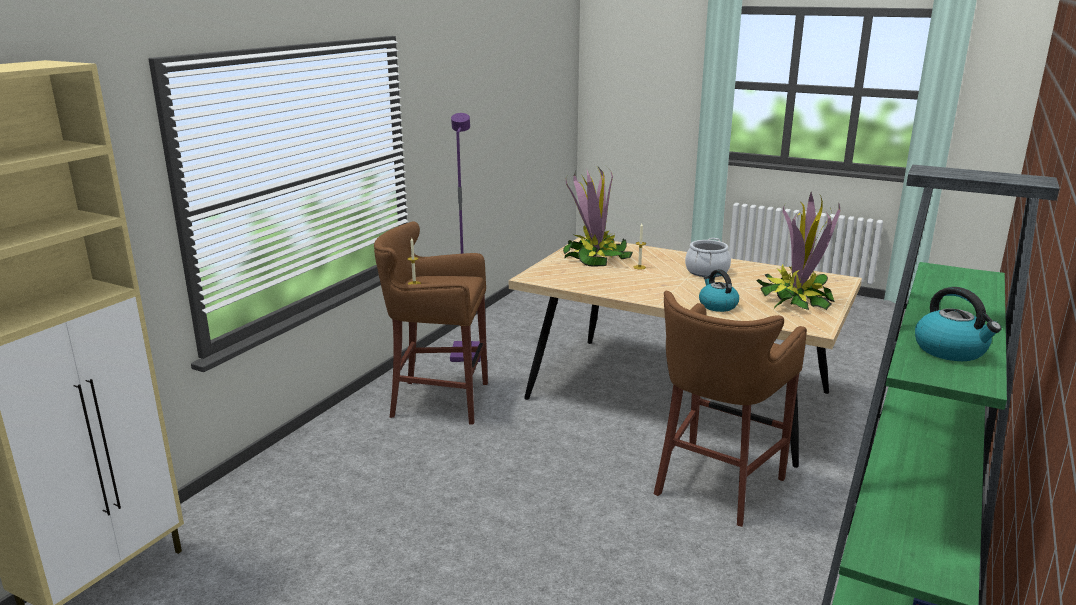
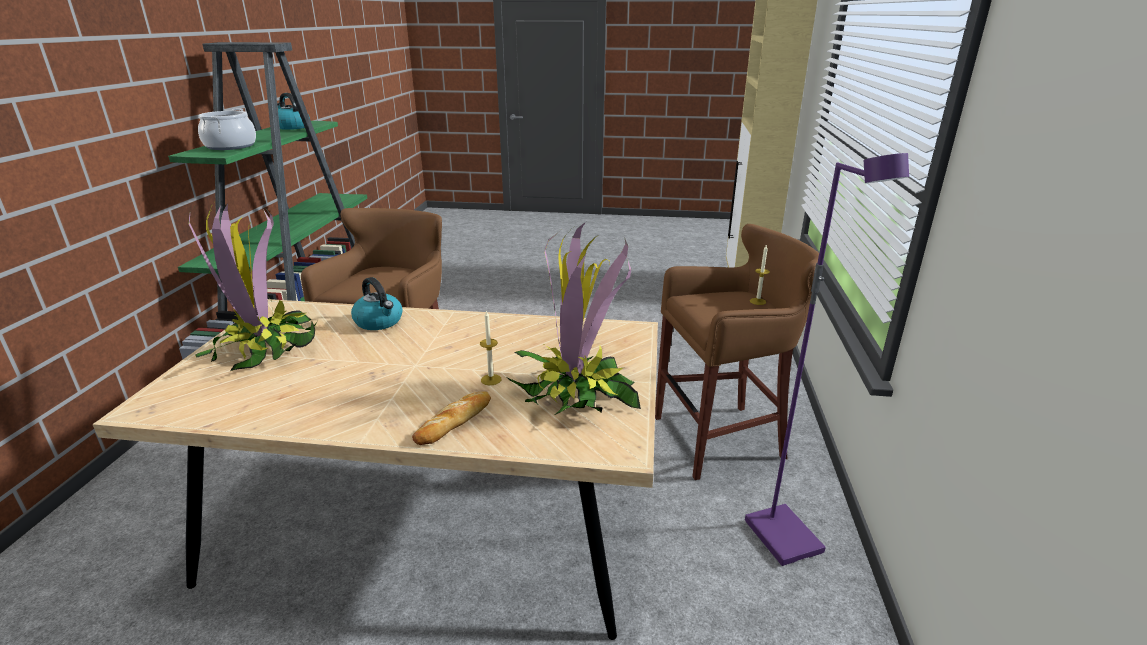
camera: 160 degrees right, 5 degrees up
(662, 256) = (455, 421): none -> bread
(706, 271) = (378, 388): cooking pot -> cooking pot (231, 146)

